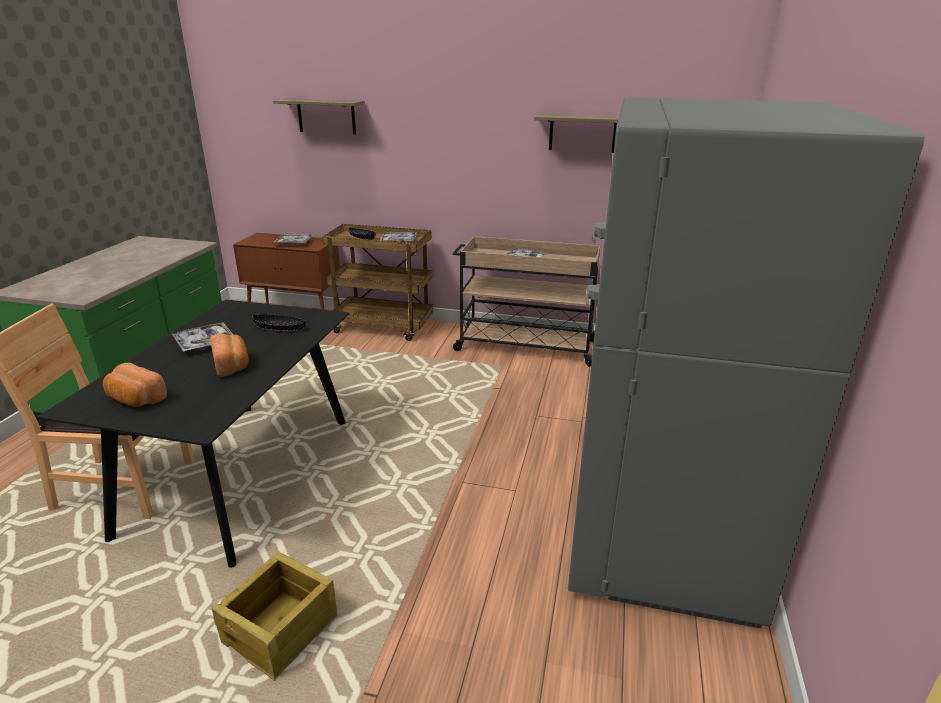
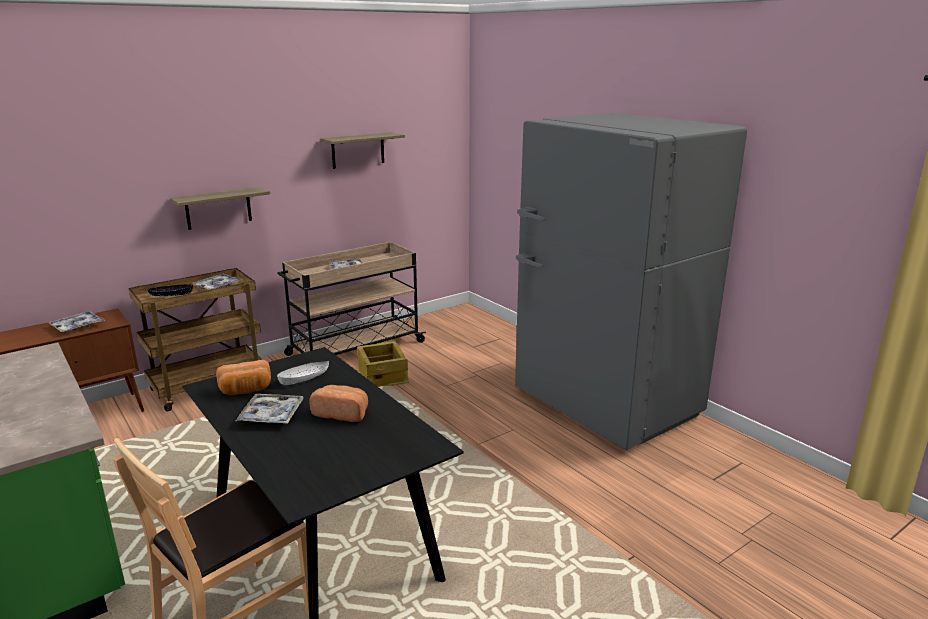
camera: 50 degrees left, 5 degrees down
(135, 400) = (336, 468): bread -> bread (246, 390)
(280, 328) = (304, 378): black bowl -> white bowl
(282, 629) = (539, 576): crate -> crate (383, 376)
(326, 116) = (88, 169): shelf -> shelf (218, 208)

